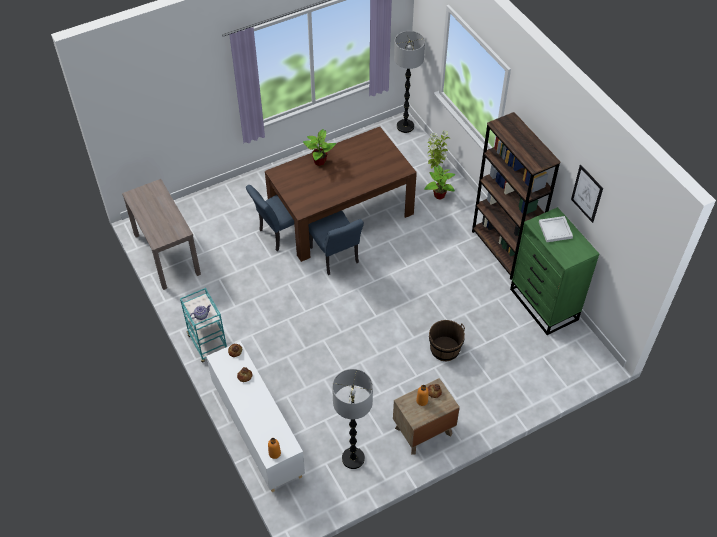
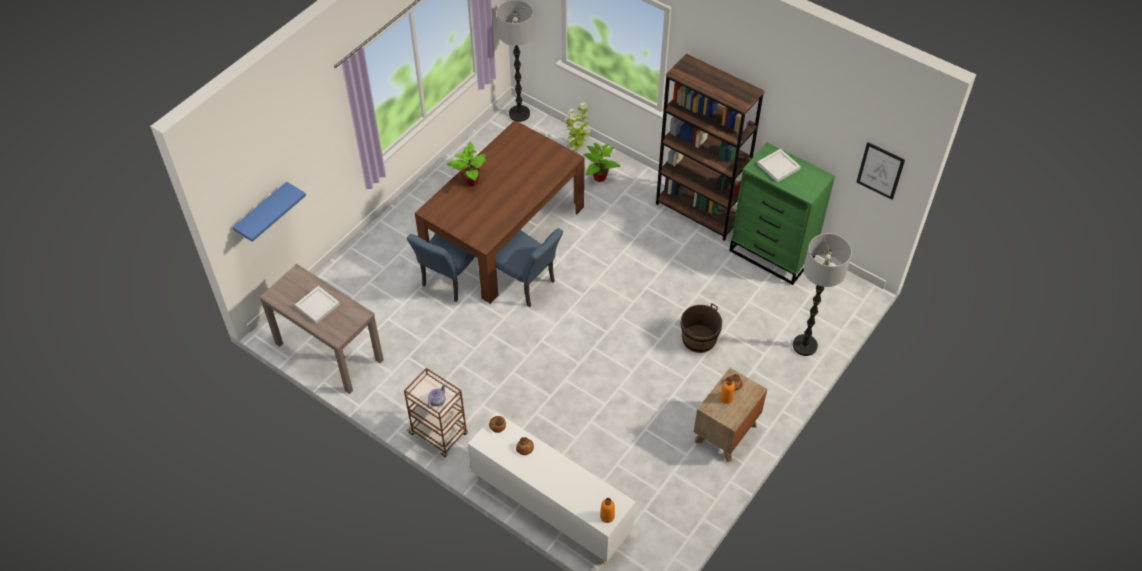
camera: 25 degrees left, 0 degrees up
(143, 130) = (262, 212): none -> blue shelf
(157, 214) = (317, 306): none -> white tray
(208, 344) = (439, 434): turquoise cart -> brown cart
(353, 458) = (670, 492): floor lamp -> floor lamp (804, 346)
(587, 193) = (805, 115): picture -> picture (880, 170)

